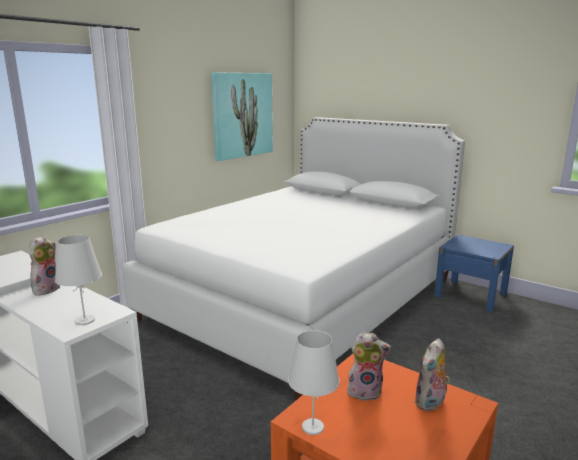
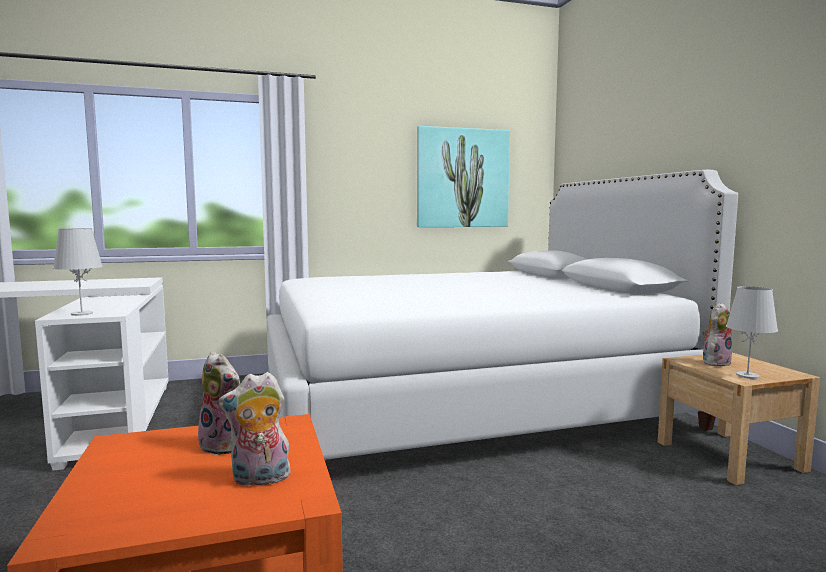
camera: 35 degrees right, 10 degrees down
(46, 289) = (119, 298): plush toy -> plush toy (715, 362)
(312, 427) = (109, 452): white table lamp -> white table lamp (747, 375)
(470, 295) = (729, 456): blue nightstand -> beige nightstand

